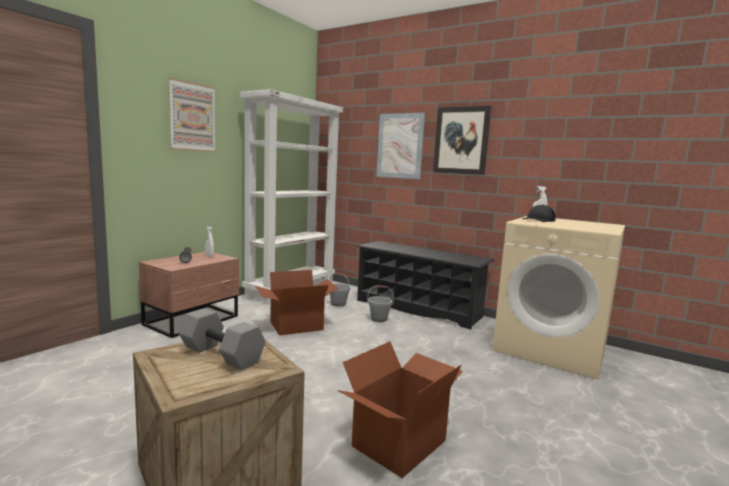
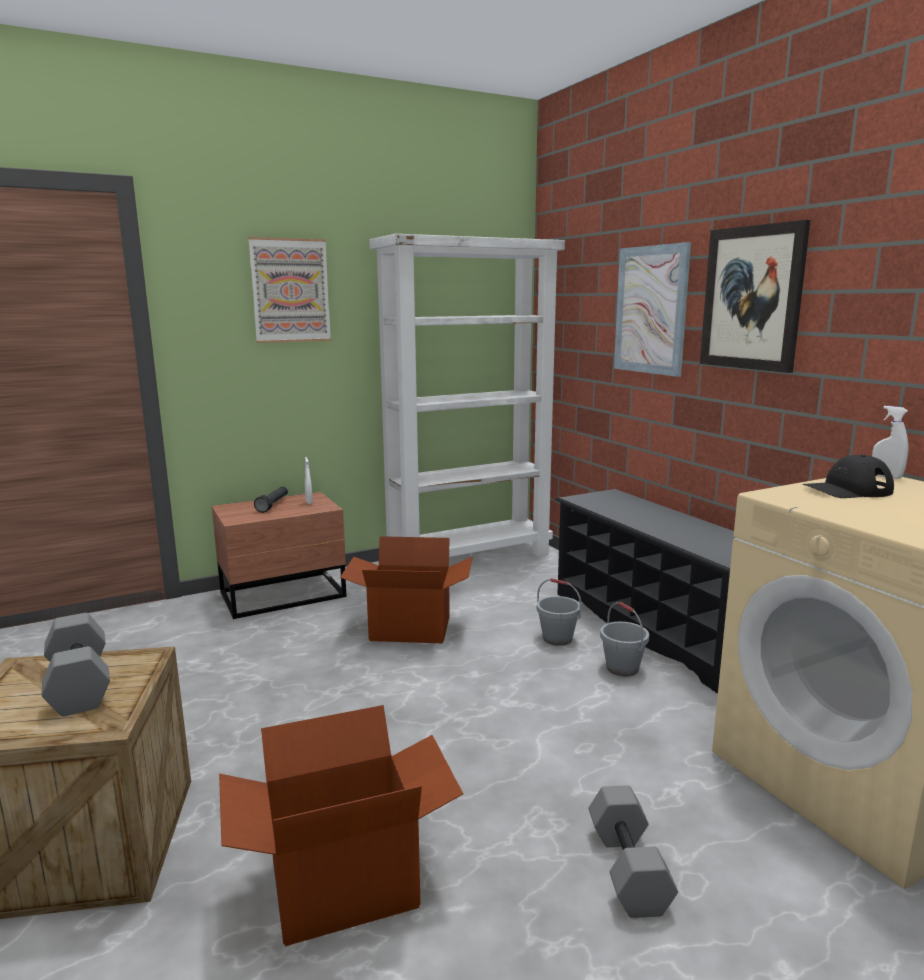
camera: 30 degrees right, 5 degrees up
(338, 304) = (518, 597): grey bucket -> grey bucket (622, 668)
(510, 400) = (630, 869): none -> grey dumbbell

